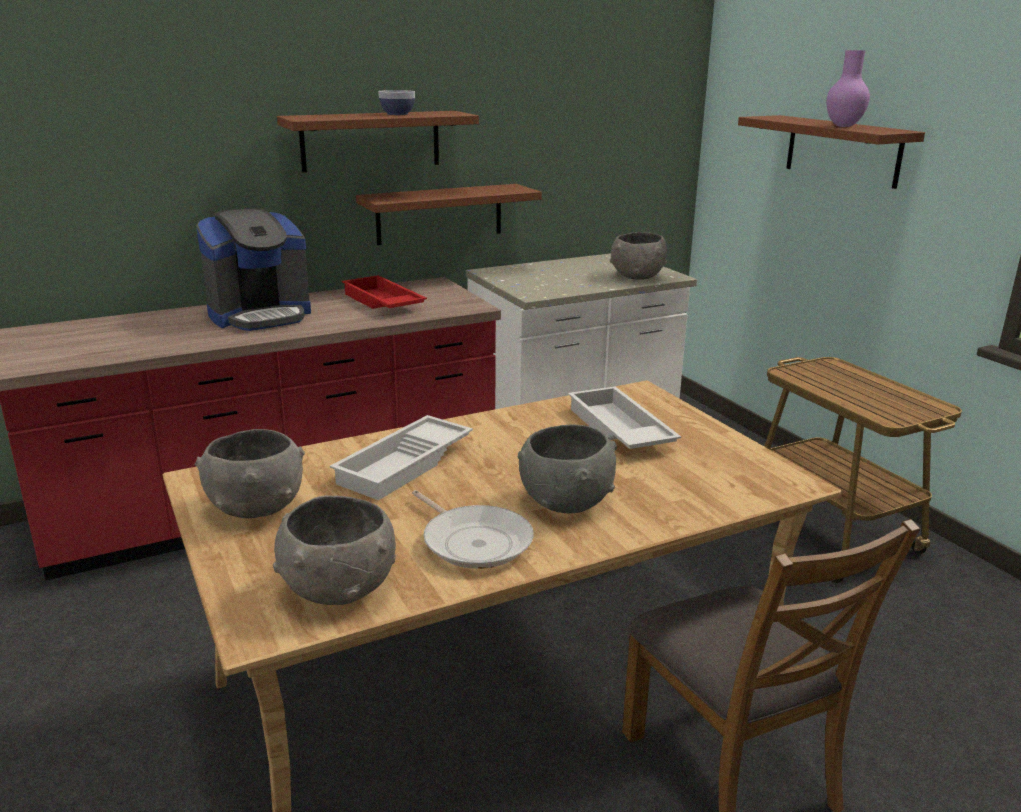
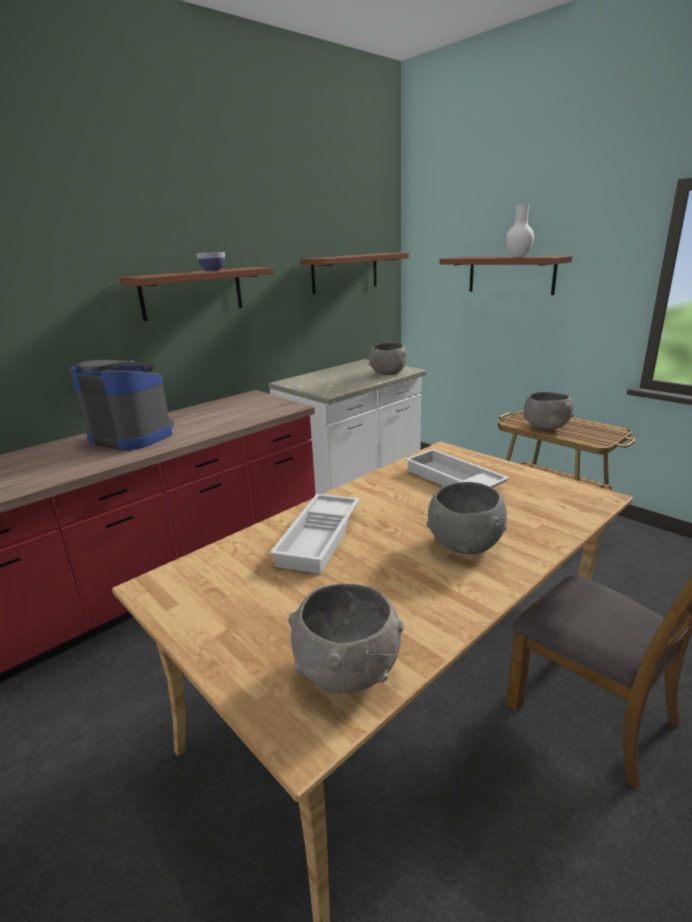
camera: 15 degrees left, 0 degrees up
(256, 507) = (219, 604): grey bowl -> grey bowl (545, 427)
(260, 315) = (132, 436): coffee machine -> coffee machine turned 105 degrees counterclockwise
(381, 302) = (222, 413): red tray -> none
(439, 214) = (246, 344): brown shelf -> brown shelf (345, 273)
(474, 541) = (424, 594): frying pan -> none
(843, 126) = (518, 257): purple vase -> white vase

